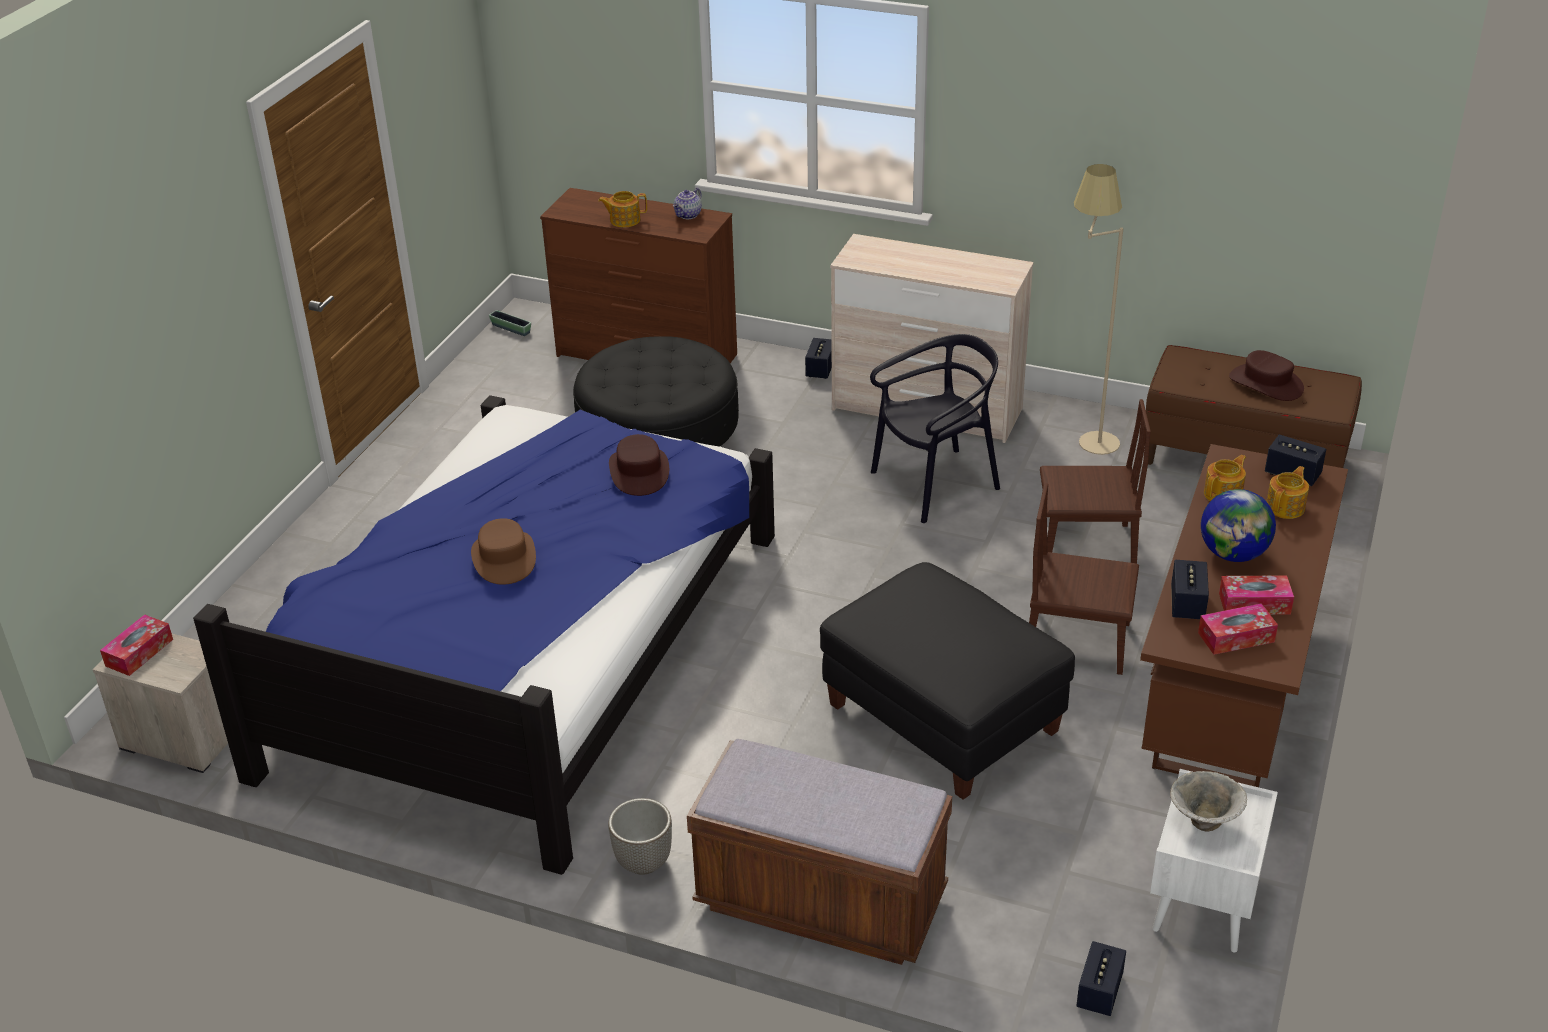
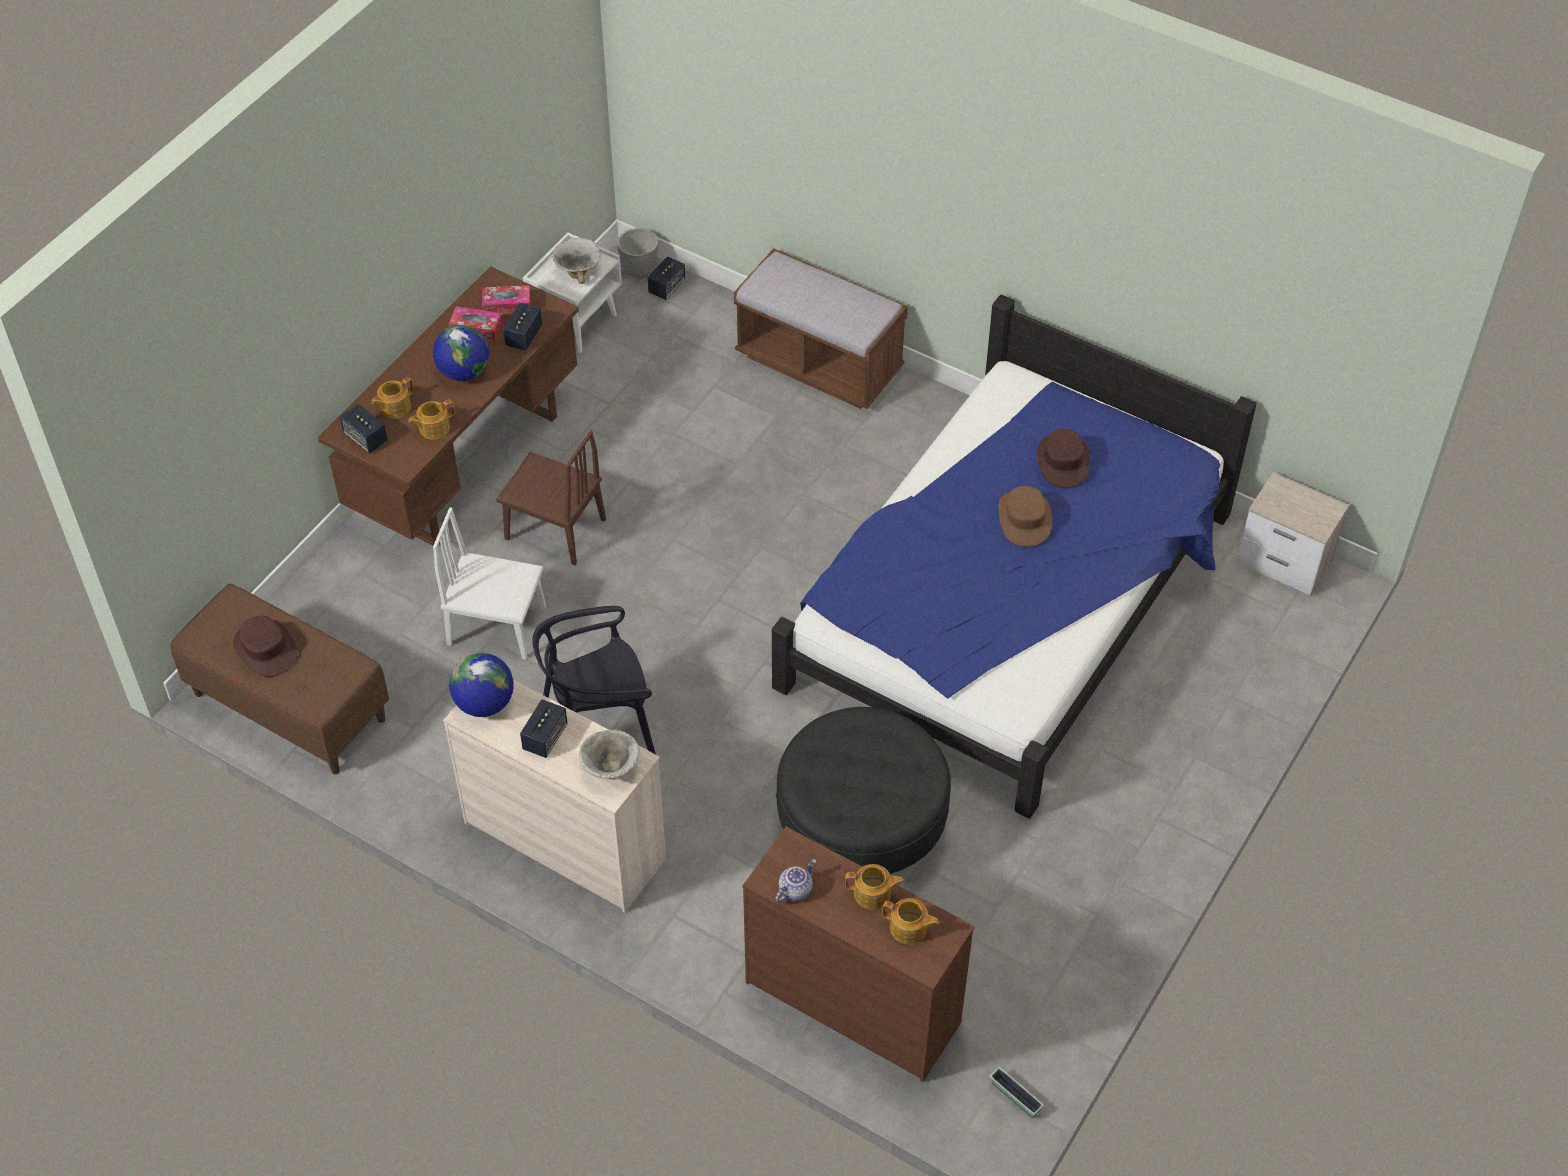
camera: 170 degrees left, 15 degrees up
(139, 652) = (1316, 514): tissue box -> none
(592, 208) = (909, 929): none -> teapot
(639, 472) = (900, 597): brown hat -> brown hat (1062, 461)
(643, 863) = (933, 407): planter -> planter (640, 270)
(820, 369) = (657, 935): speaker -> speaker (545, 738)
(869, 253) = (610, 770): none -> bowl
(942, 719) = (690, 479): black ottoman -> none
(1003, 274) = (484, 703): none -> globe
(1085, 546) = (497, 626): brown chair -> white chair
(1086, 434) = (420, 770): beige floor lamp -> none

